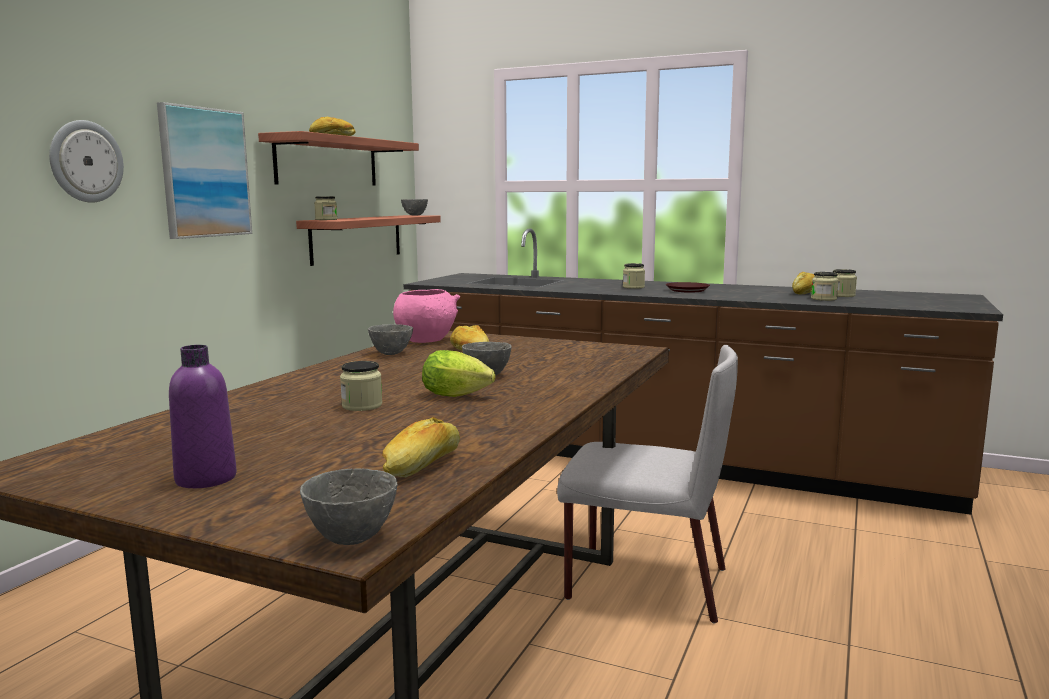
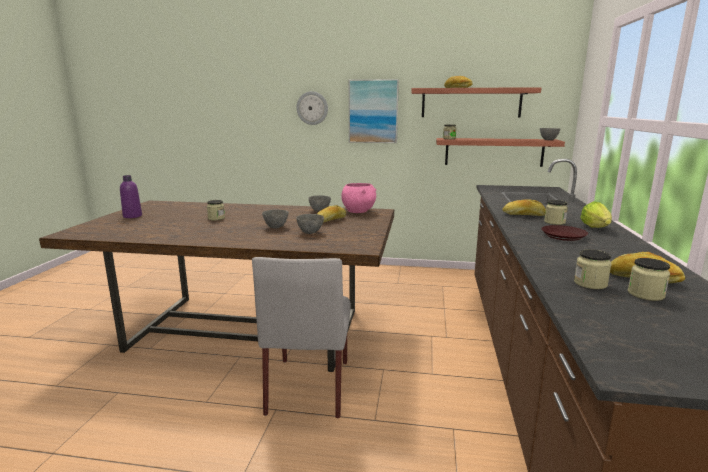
camera: 75 degrees right, 5 degrees up
(350, 537) = (68, 233): grey bowl -> grey bowl (310, 232)
(422, 465) = (131, 232): bread -> bread (523, 215)
(460, 396) = (232, 227): lettuce -> lettuce (596, 228)

